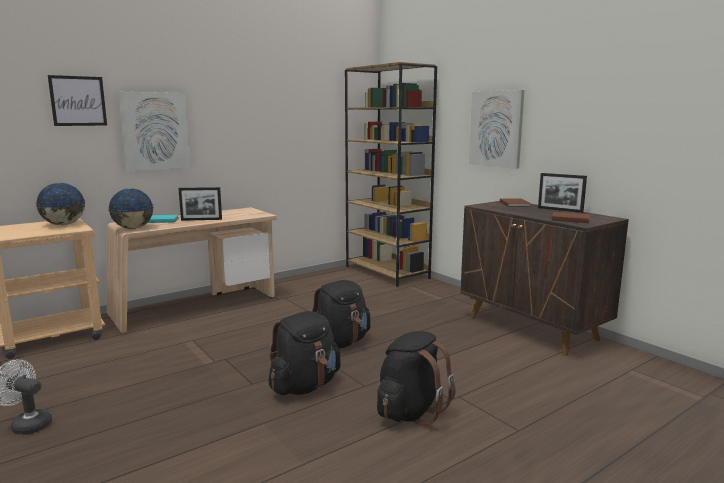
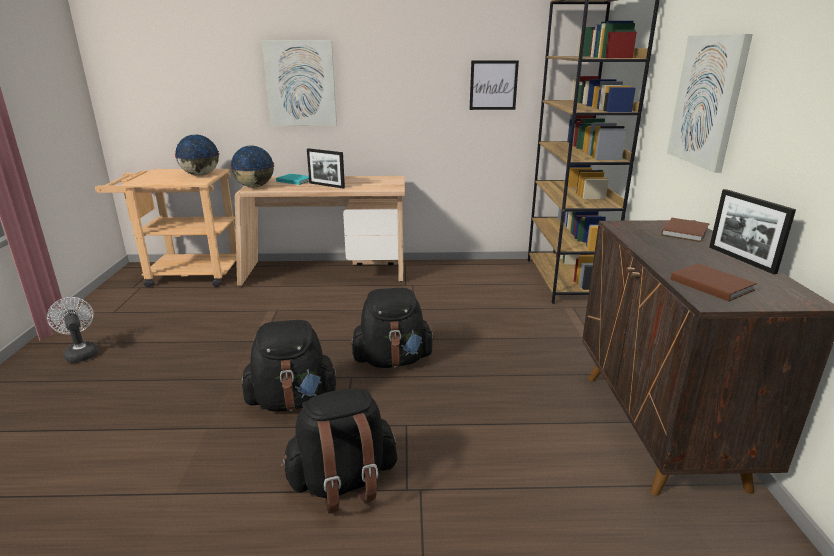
camera: 35 degrees right, 10 degrees up
(78, 101) = (226, 51): picture -> picture (493, 85)

